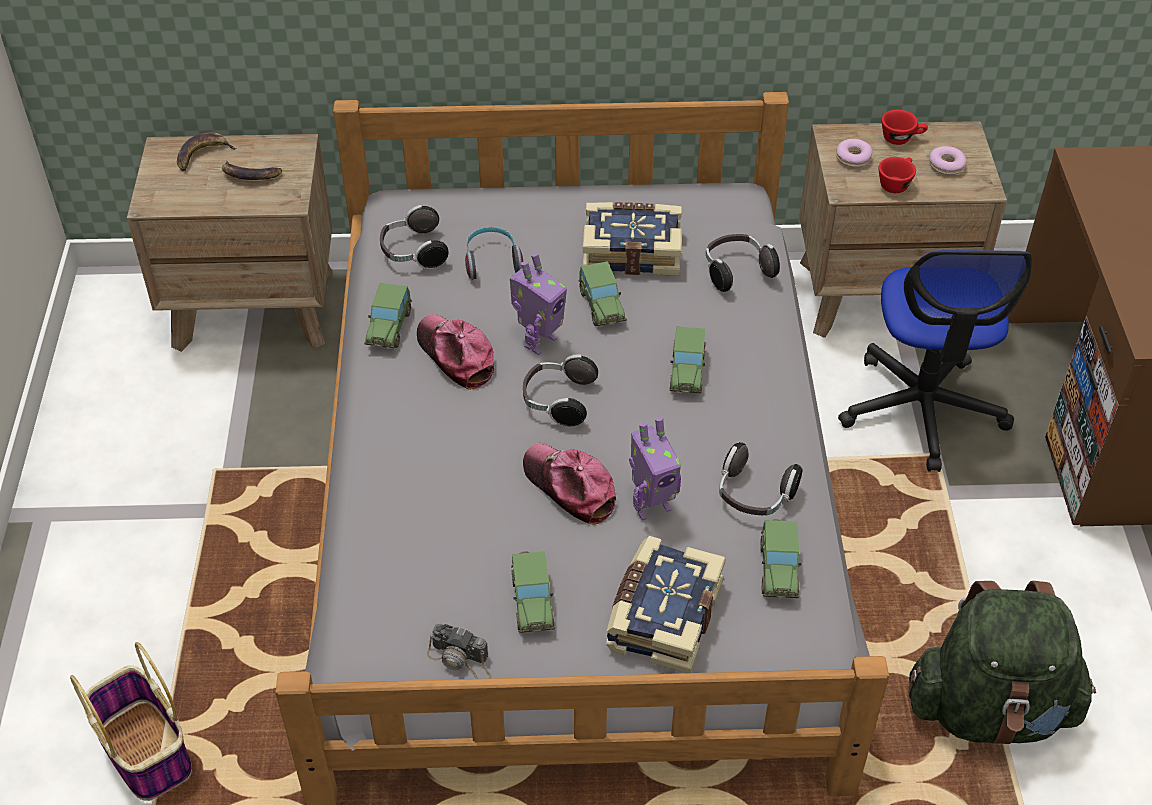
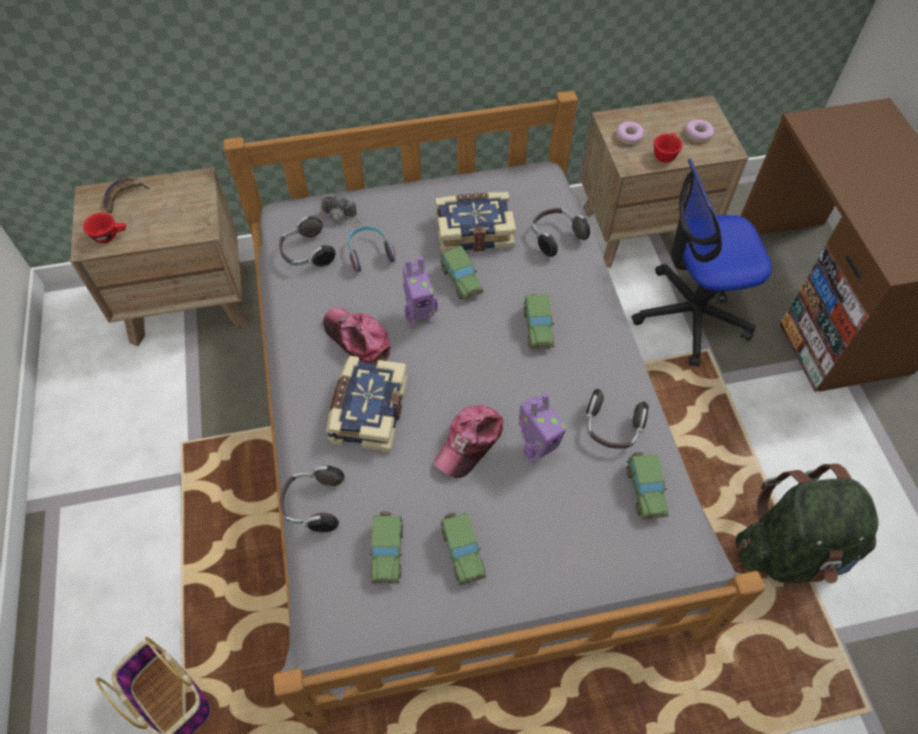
camera: 10 degrees left, 10 degrees up
(250, 175) = (165, 210): banana -> none
(389, 327) = (300, 322): toy car -> toy car (387, 552)
(461, 659) = (417, 614): camera -> camera (341, 217)
(538, 341) = (419, 318): toy robot -> toy robot turned 45 degrees clockwise
(558, 401) = (445, 368): headphones -> headphones (313, 504)
(569, 487) = (470, 443): cap -> cap turned 90 degrees counterclockwise
(662, 616) = (566, 547): book -> book (367, 411)
(901, 138) = (660, 116): red cup -> red cup (110, 235)
(922, 409) = (690, 315): office chair -> office chair turned 90 degrees clockwise

